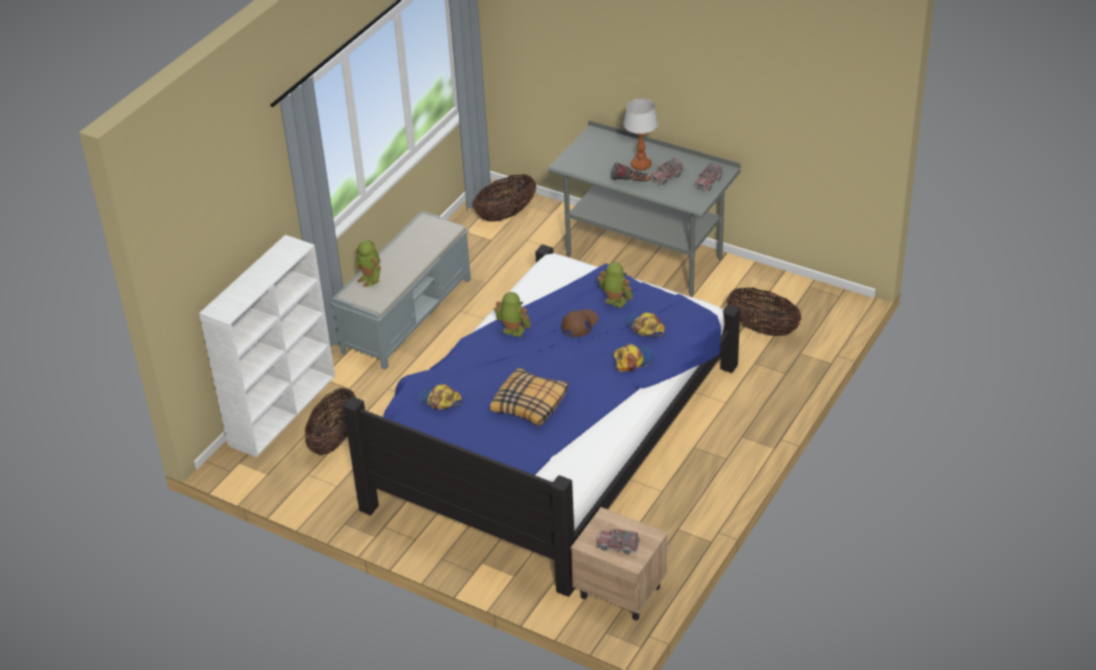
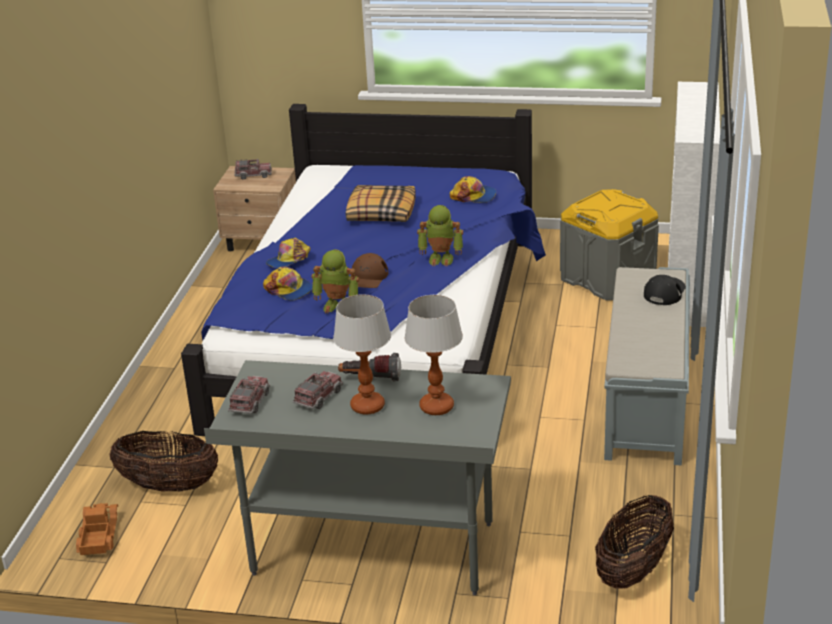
camera: 160 degrees right, 10 degrees down
(334, 439) = (607, 278): basket -> grey storage box
(370, 279) = (664, 292): toy robot -> black cap
(602, 156) = (436, 407): none -> table lamp
(814, 305) = (97, 535): none -> toy truck

